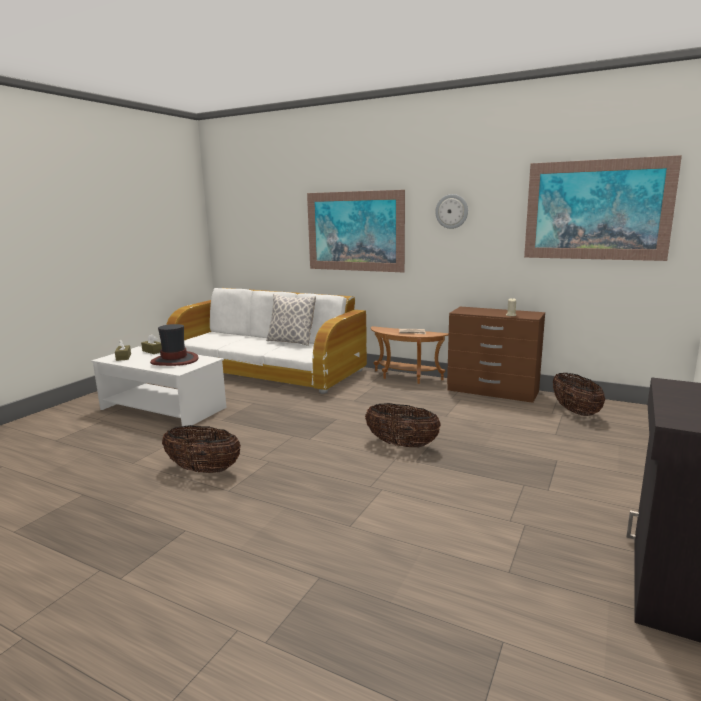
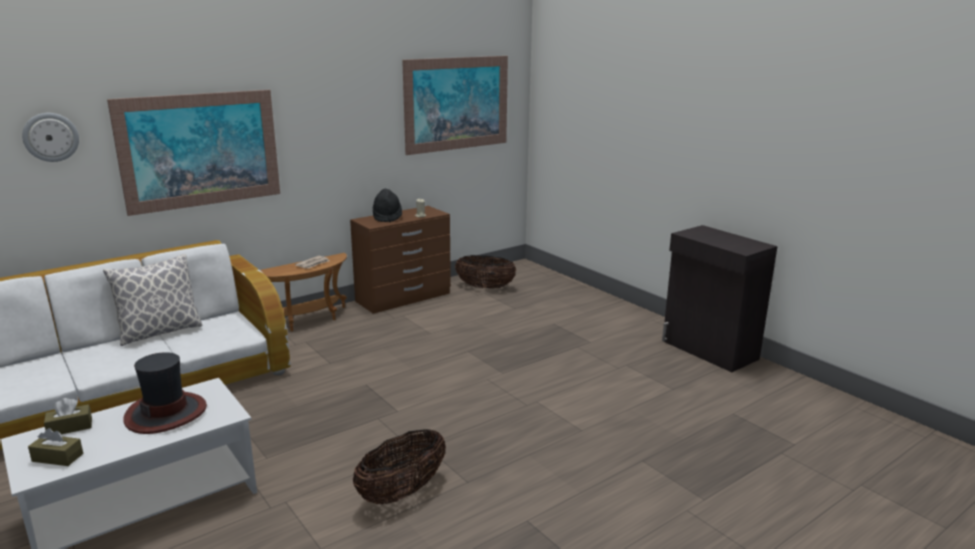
camera: 65 degrees left, 5 degrees up
(402, 444) = (465, 369): basket -> none
(451, 211) = (329, 113): wall clock -> wall clock (50, 137)
(485, 310) = (387, 217): none -> black hat

